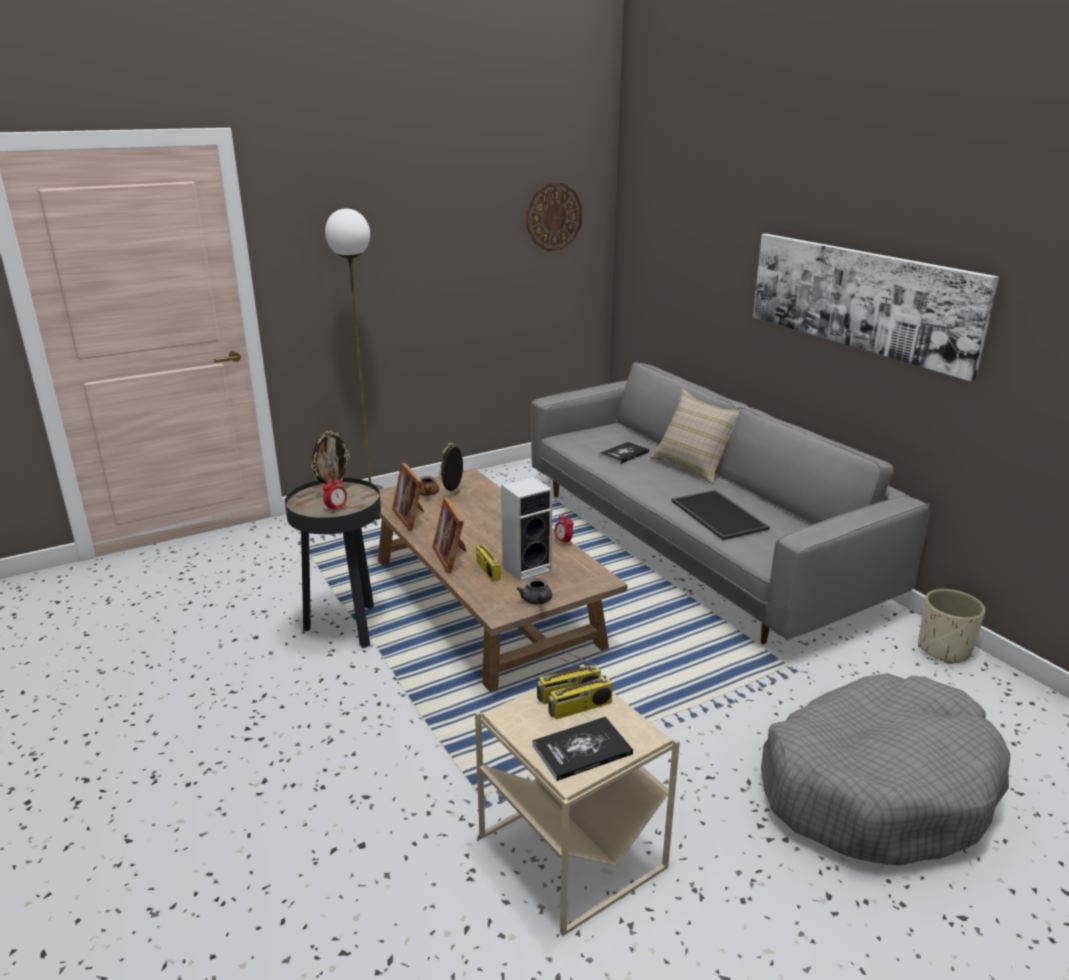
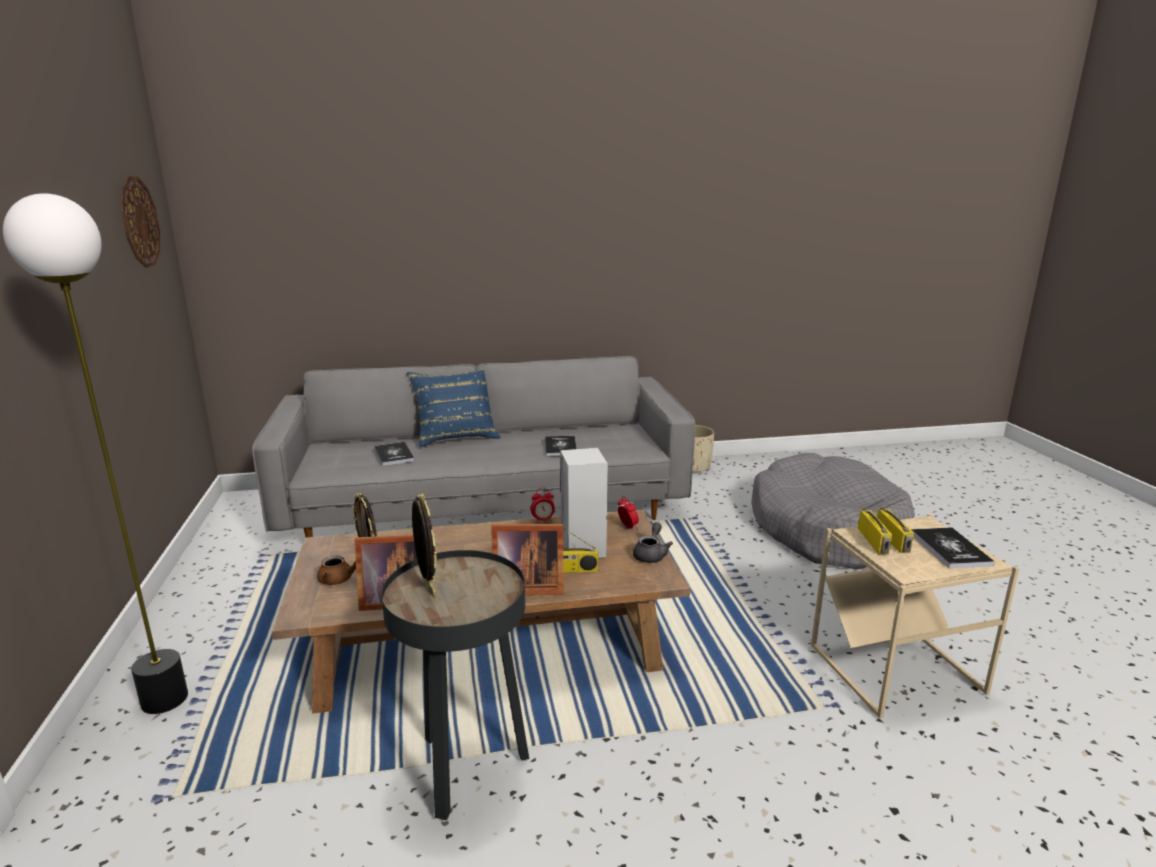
camera: 70 degrees left, 5 degrees down
(336, 508) = (484, 590): alarm clock -> alarm clock (627, 528)
(537, 601) = (651, 554): grey teapot -> grey teapot turned 75 degrees counterclockwise
(694, 466) = (456, 436): beige pillow -> blue pillow
(720, 515) = (560, 447): tray -> book
(860, 299) = (553, 243): picture -> none

